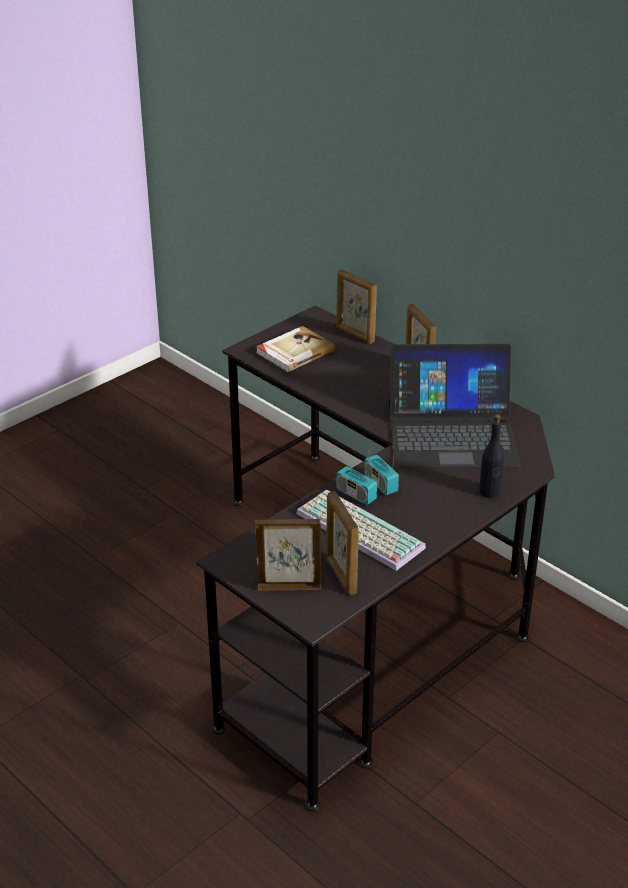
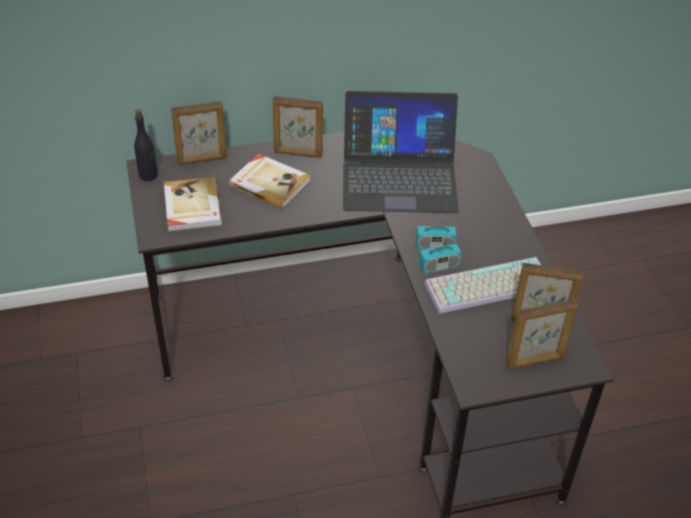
camera: 60 degrees left, 10 degrees up
(289, 587) = (535, 361): picture frame -> picture frame turned 135 degrees counterclockwise
(364, 374) = (270, 183): none -> book
(451, 434) = (399, 176): laptop -> laptop turned 60 degrees clockwise
(489, 492) = (490, 194): black bottle -> black bottle (148, 175)

